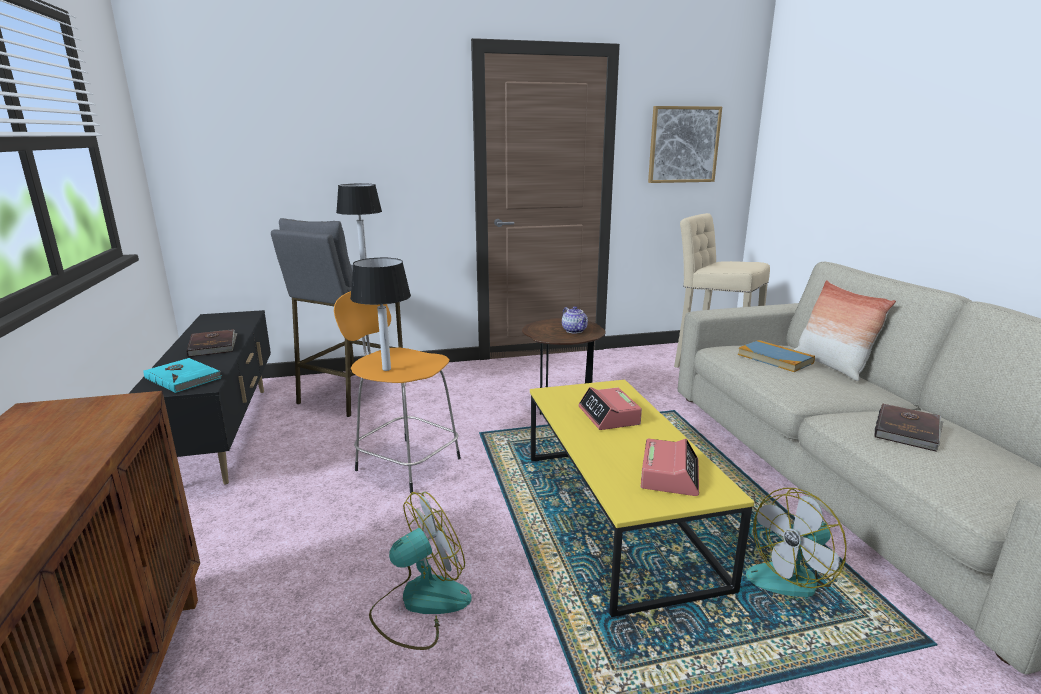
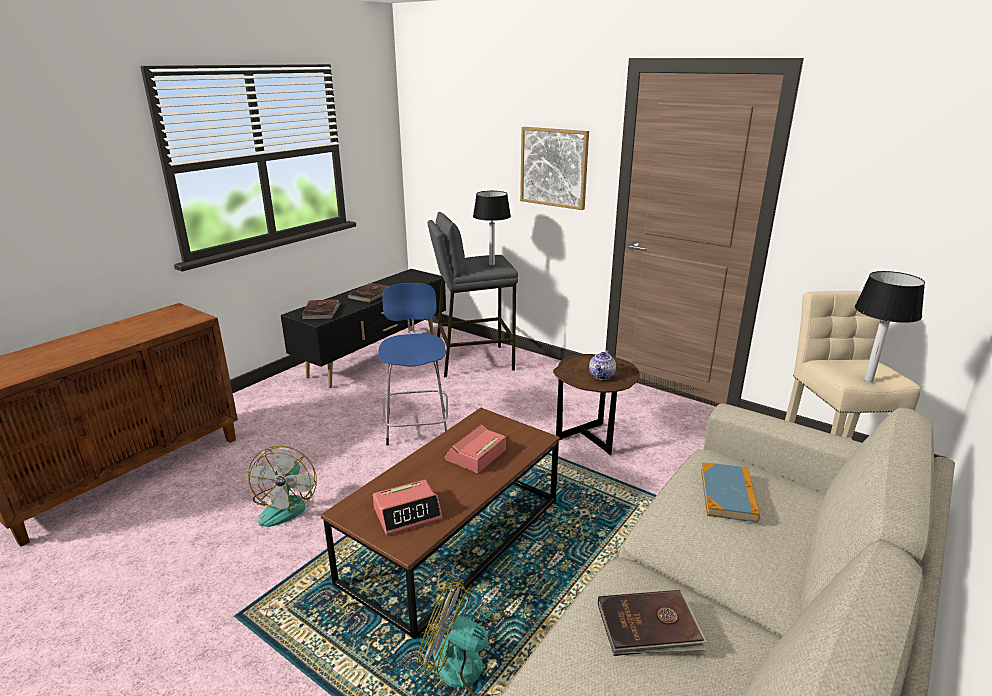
camera: 50 degrees right, 5 degrees up
(184, 377) = (321, 311): turquoise book -> brown book
(386, 369) = (396, 349): table lamp -> table lamp (867, 379)
(405, 463) = (416, 425): orange stool -> blue stool
(420, 604) = (286, 505): fan -> fan turned 75 degrees clockwise
(616, 516) = (453, 540): yellow coffee table -> brown coffee table
(683, 145) = (887, 192): picture -> picture (554, 167)
(831, 366) = (793, 540): pillow -> none

